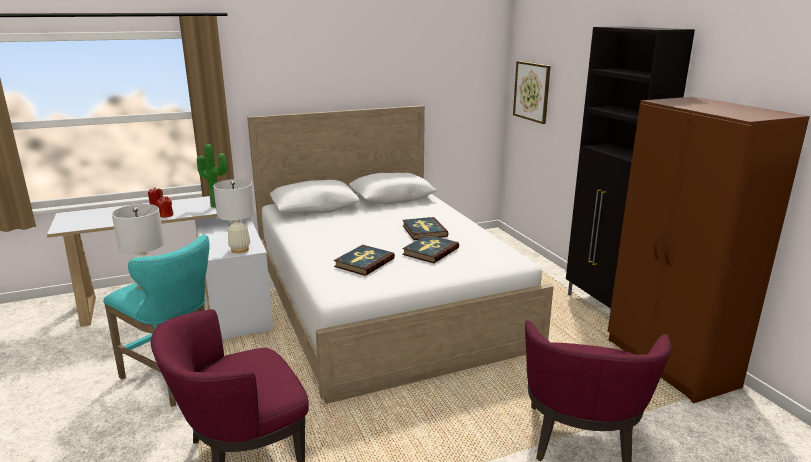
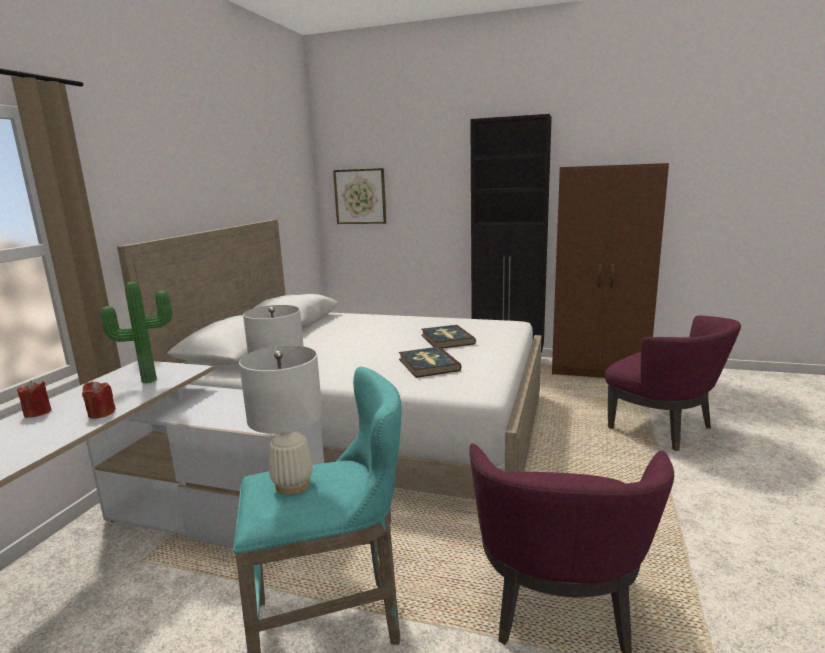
camera: 50 degrees left, 5 degrees down
(424, 231) = (398, 331): book -> none

